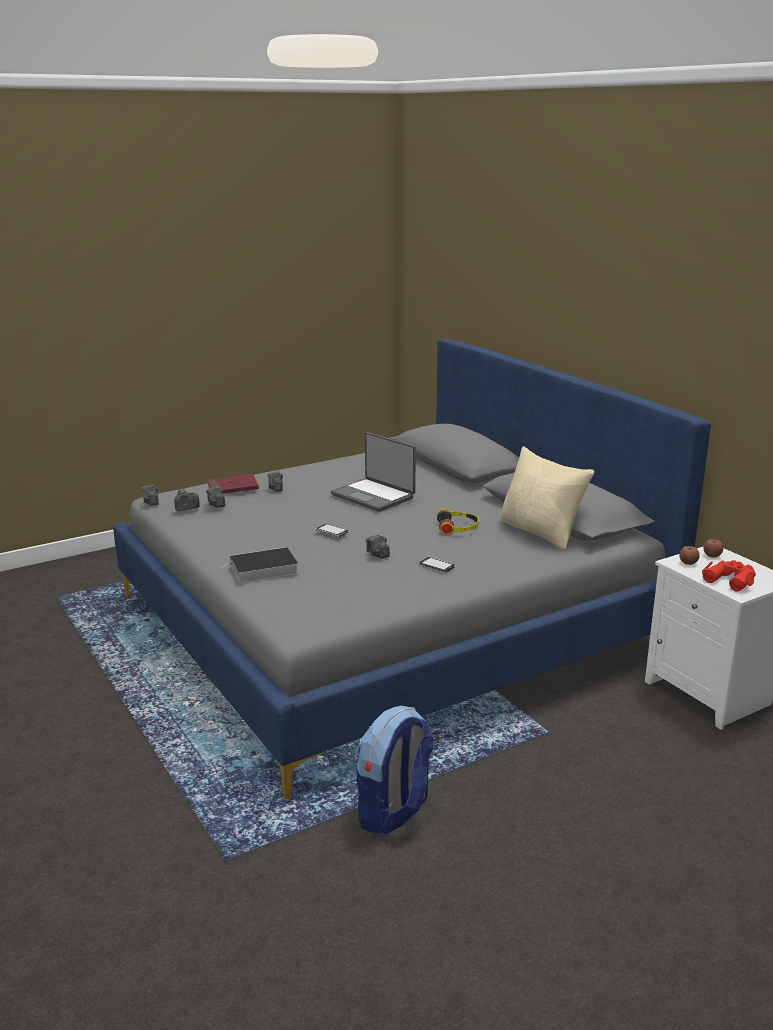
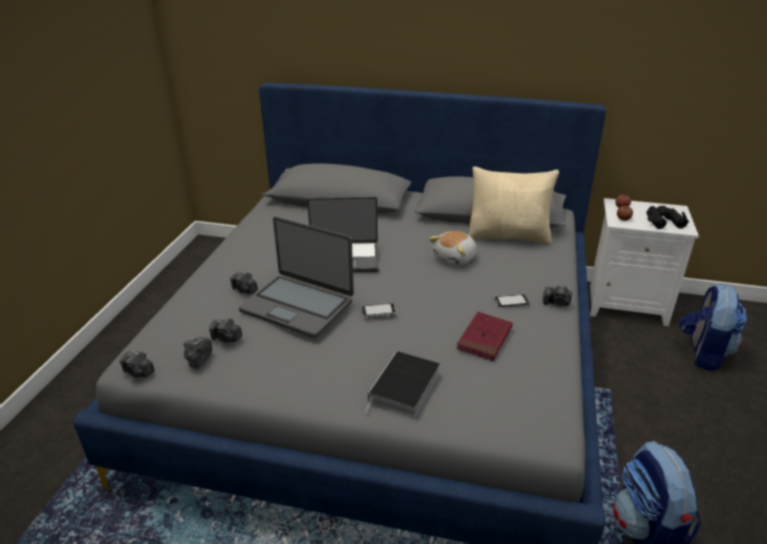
camera: 45 degrees left, 10 degrees up
(233, 487) = (204, 309): red book -> red book (484, 338)
(286, 506) = (297, 305): none -> laptop
(377, 554) = (455, 315): camera -> camera (556, 303)
(458, 528) = (455, 258): headphones -> plush toy
(714, 765) = (703, 353): none -> backpack
(730, 579) = (663, 221): red binoculars -> black binoculars

